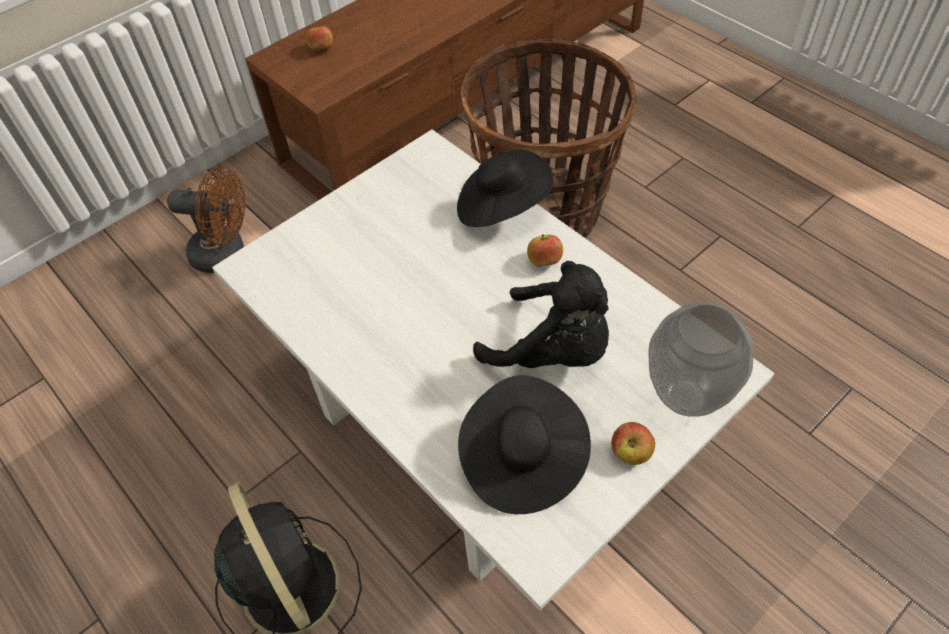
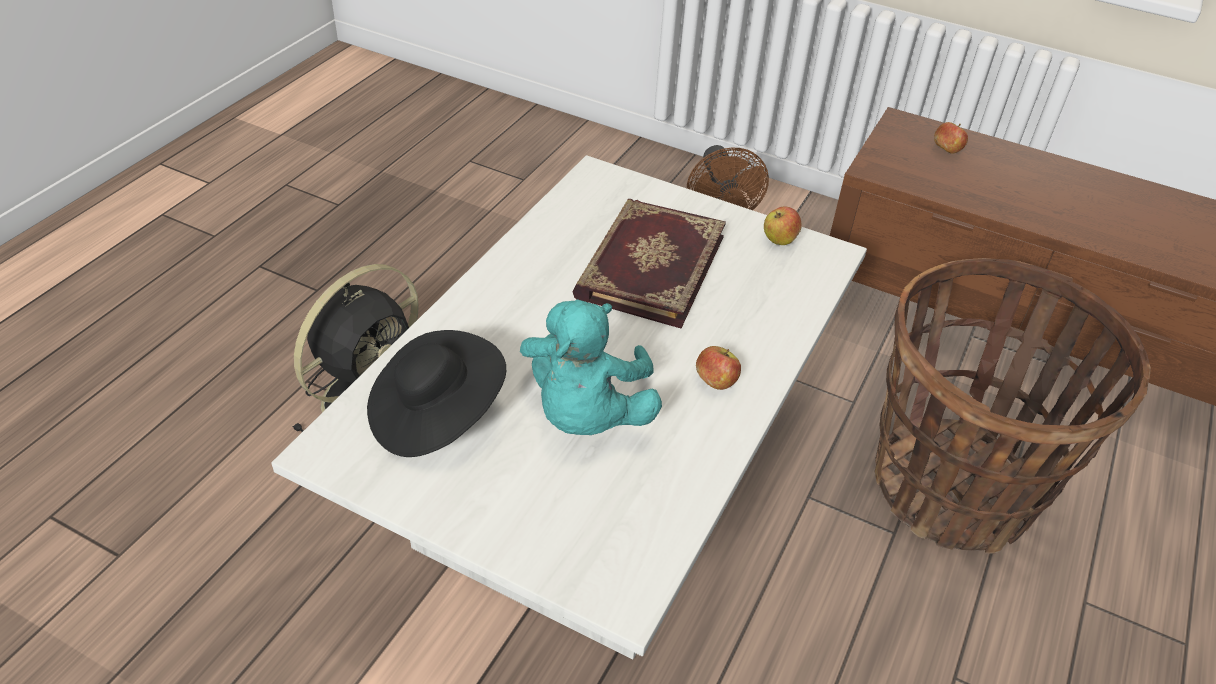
camera: 65 degrees right, 10 degrees down
(394, 264) = (648, 266): none -> book
(502, 207) = (779, 329): black hat -> none
(553, 351) = (586, 414): black plush toy -> turquoise plush toy
(630, 453) = (470, 507): apple -> apple (779, 240)
(686, 396) = (568, 551): vase -> none

